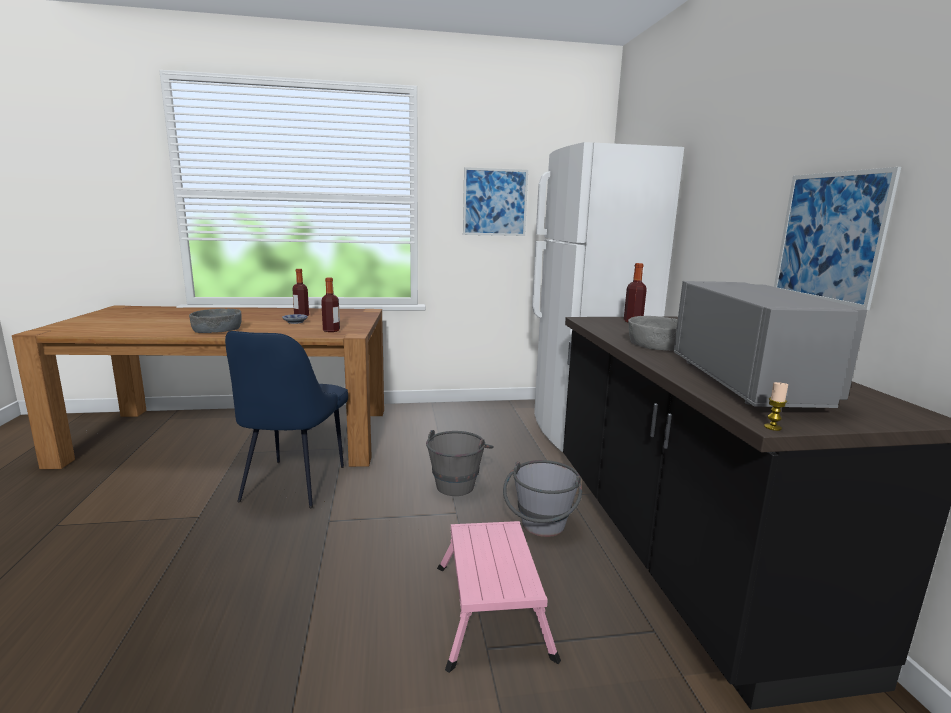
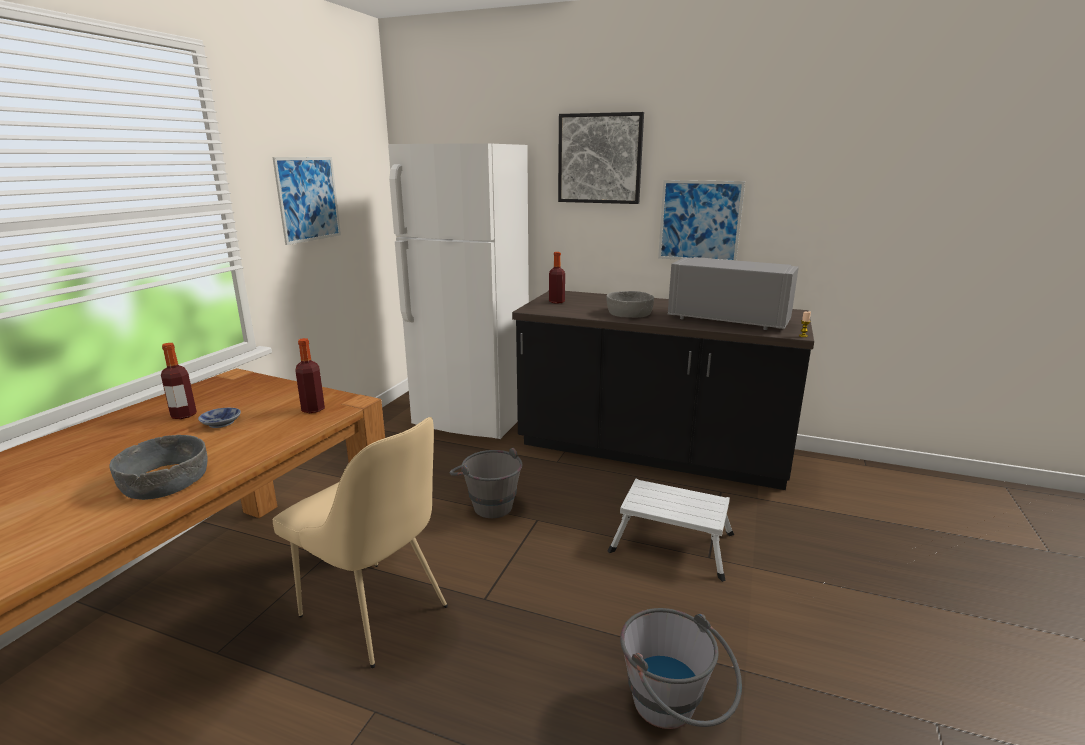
camera: 60 degrees left, 5 degrees up
(294, 484) = (376, 611): blue chair -> beige chair
(492, 610) = (673, 543): pink step ladder -> white step ladder
(541, 529) = (593, 490): grey bucket -> grey bucket (674, 711)
(738, 154) = (600, 159): none -> picture

